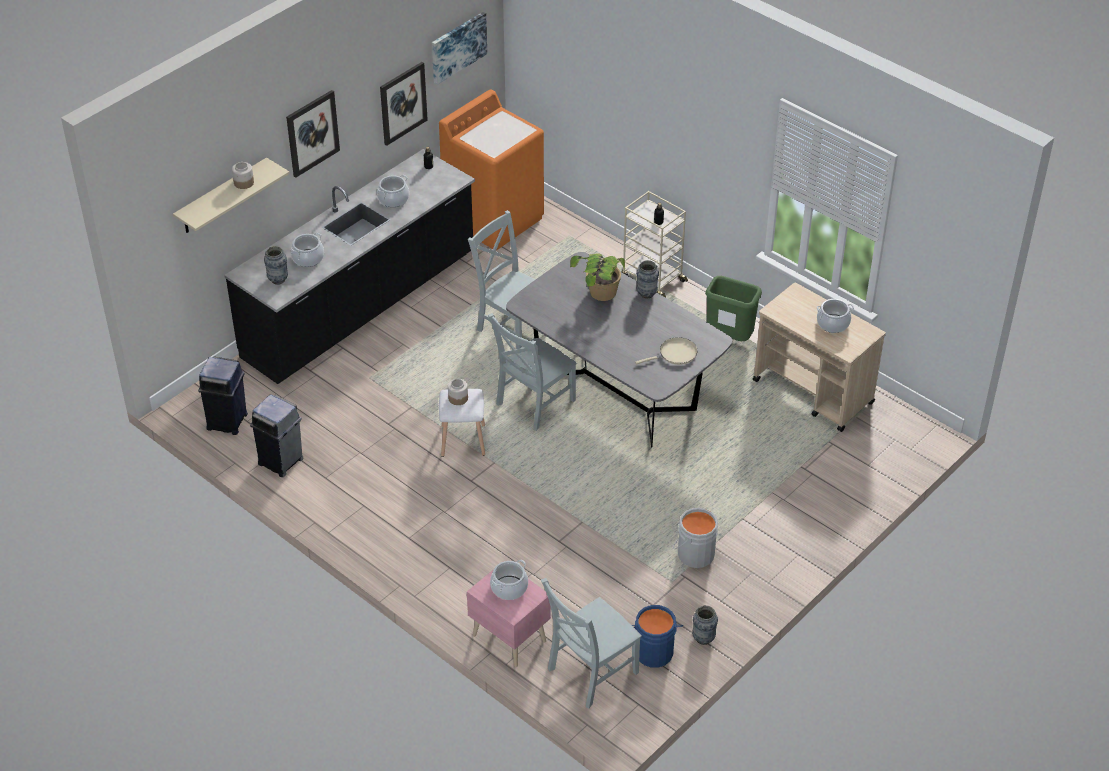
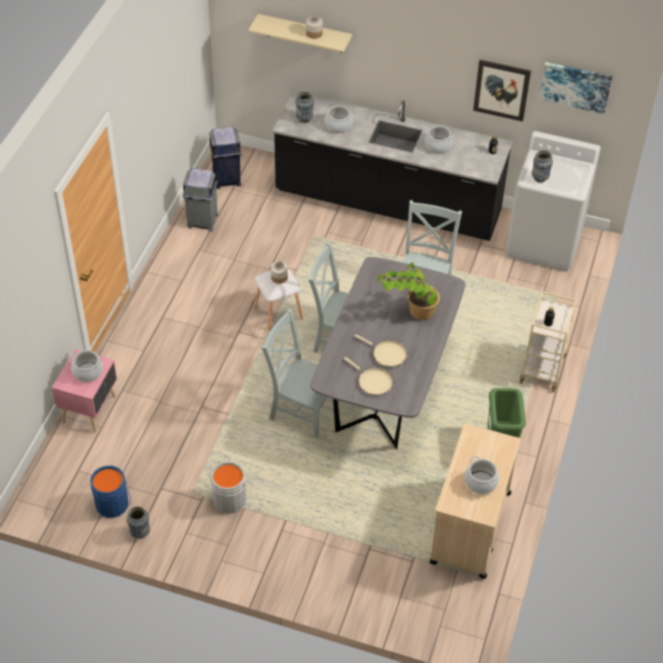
camera: 65 degrees right, 5 degrees up
(312, 133) = (401, 47): picture -> none
(494, 219) = (544, 242): orange washing machine -> white washing machine
(589, 673) = (75, 470): grey chair -> grey chair (301, 409)
(645, 333) = (387, 354): none -> beige frying pan
(646, 294) = (437, 339): vase -> vase (539, 178)

